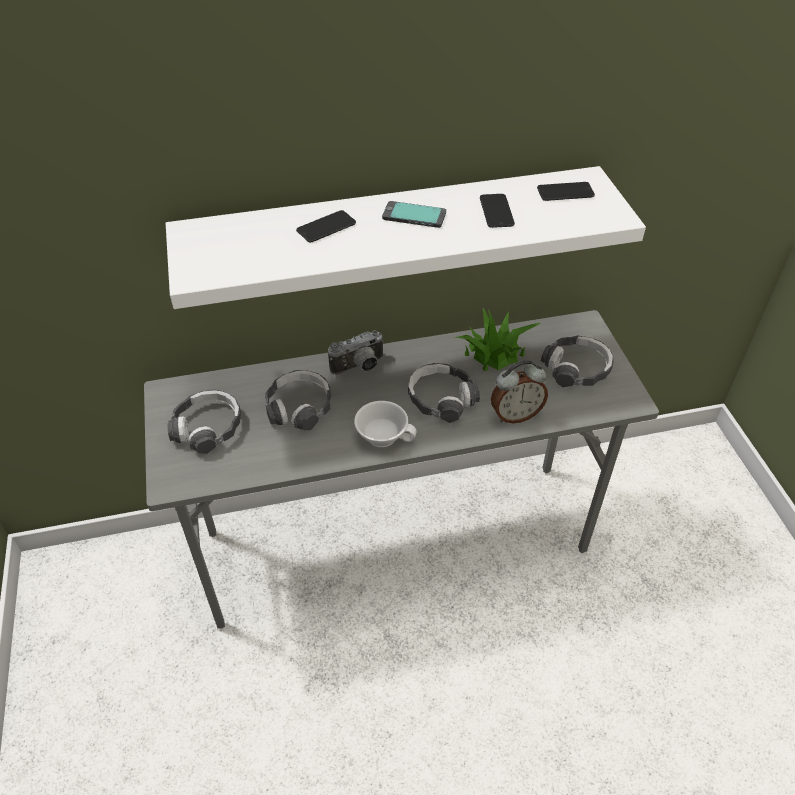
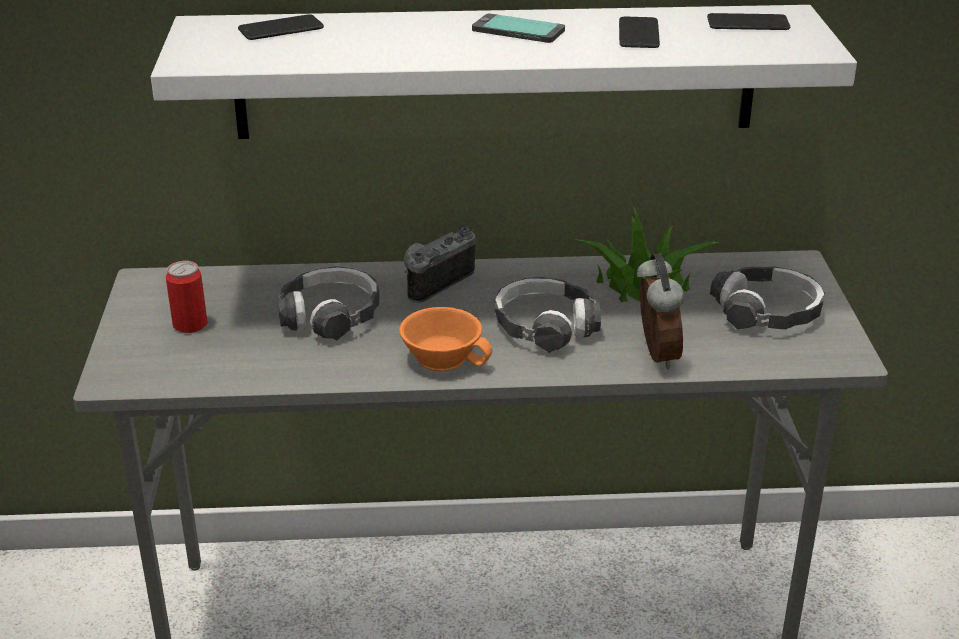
camera: 10 degrees right, 15 degrees down
(207, 427) = (190, 324): headphones -> can
(326, 227) = (390, 33): phone -> phone (281, 29)
(359, 368) = (433, 281): camera -> camera turned 150 degrees clockwise
(384, 434) = (445, 357): white cup -> orange cup
(515, 415) = (654, 355): alarm clock -> alarm clock turned 90 degrees counterclockwise

